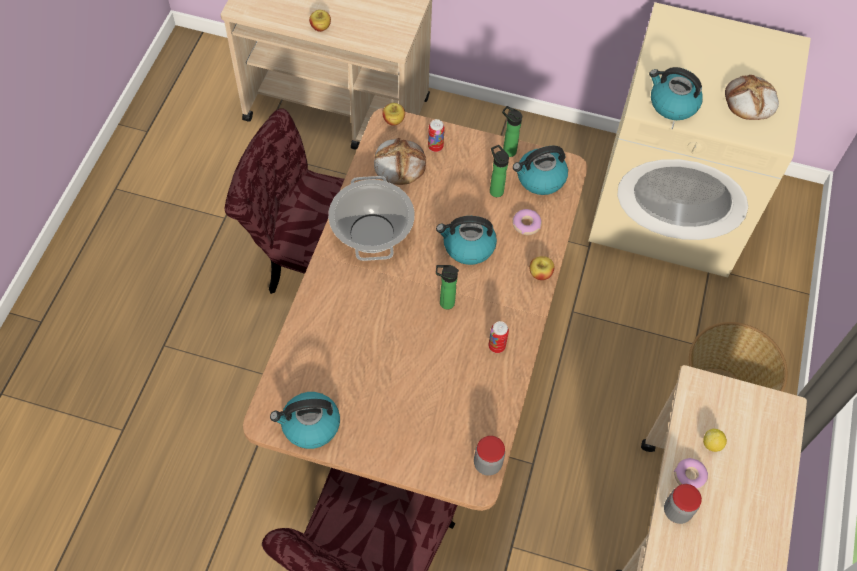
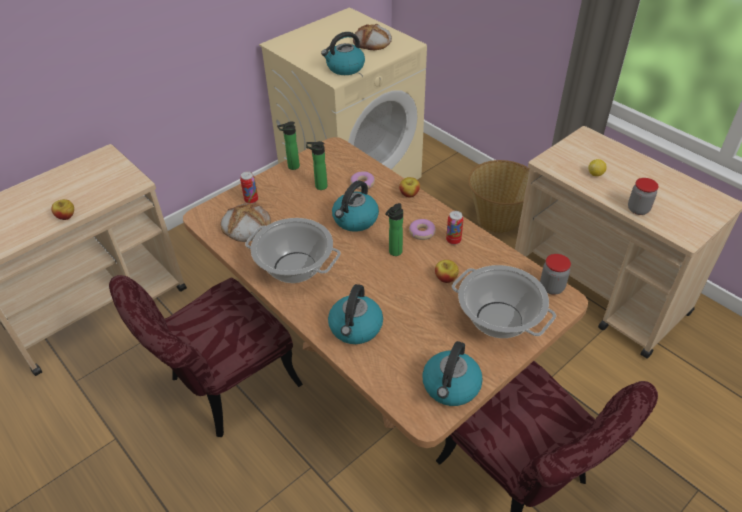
camera: 55 degrees left, 15 degrees down
(393, 120) = (203, 212): apple -> apple (446, 278)
(412, 432) = (498, 320): none -> cooking pot
(540, 179) = (330, 162): kettle -> kettle (356, 328)
(689, 476) = (614, 193): donut -> donut (422, 232)

